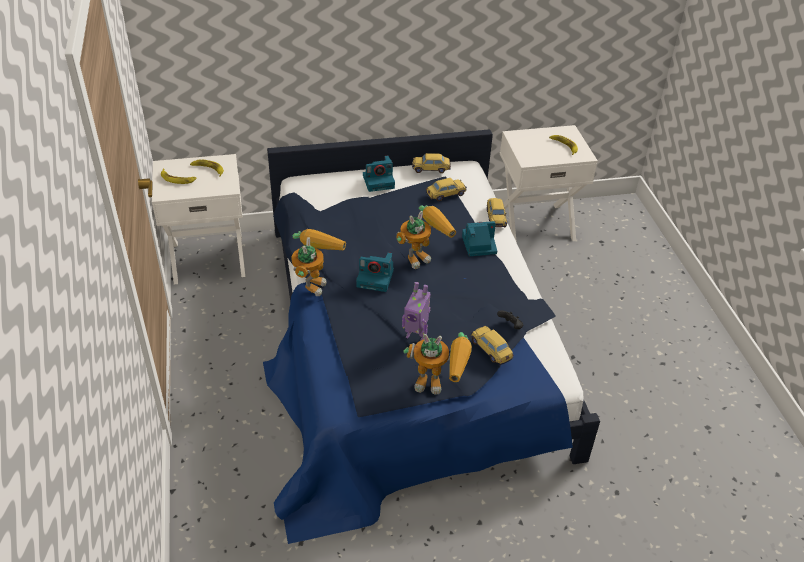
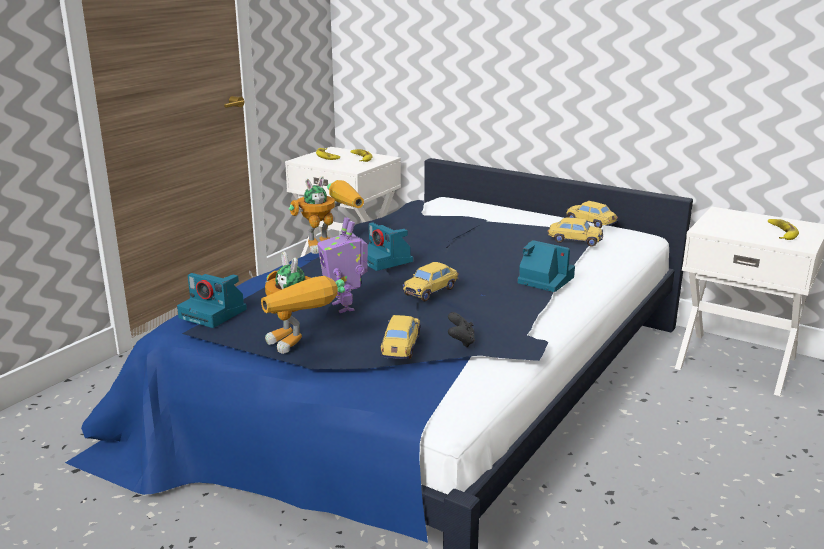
camera: 45 degrees right, 20 degrees down
(379, 181) = (517, 215): camera -> camera (214, 313)
(423, 255) = (465, 265): toy robot -> none
(495, 218) = (608, 274): toy car -> toy car (431, 291)

